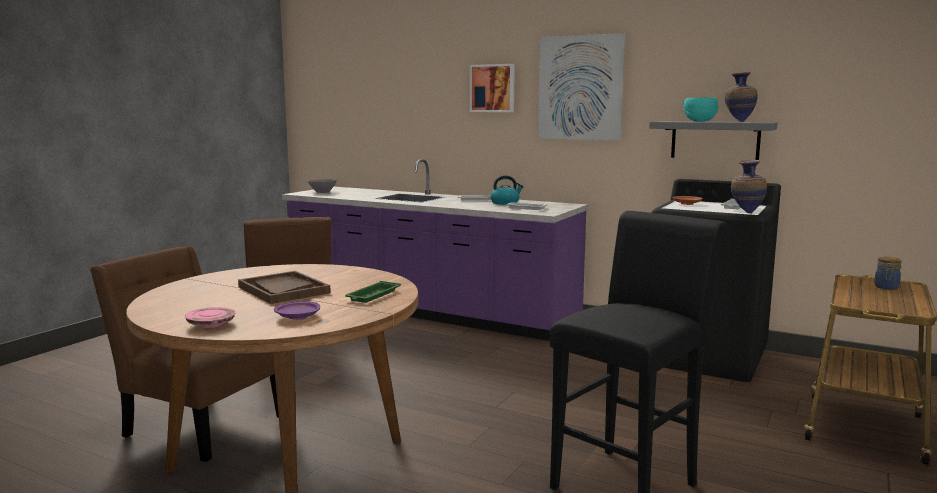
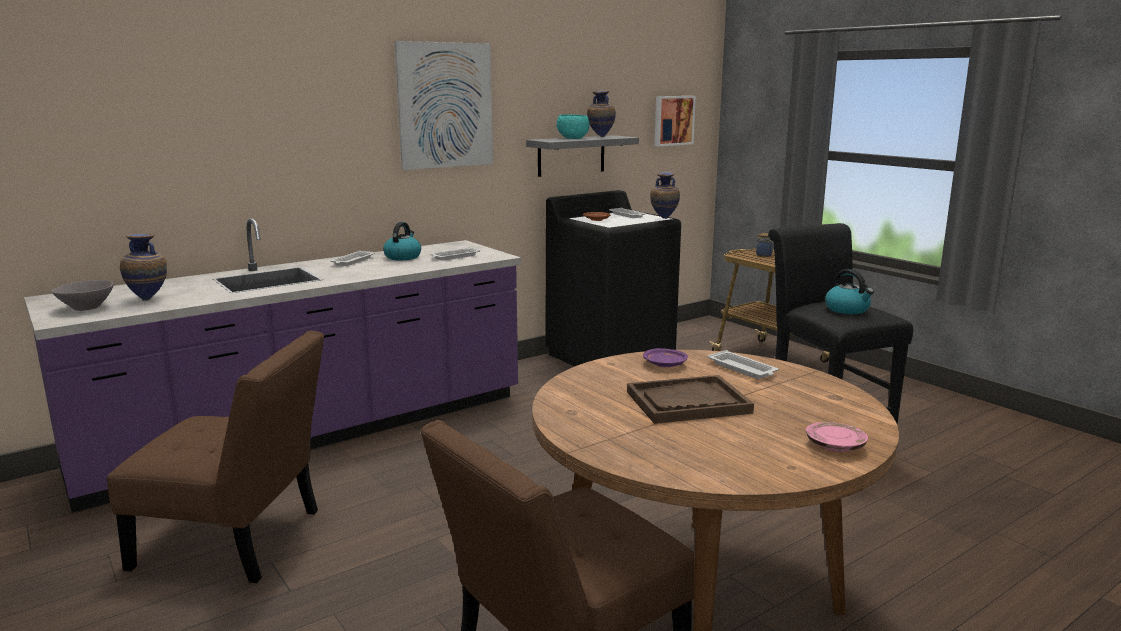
camera: 65 degrees left, 5 degrees up
(297, 317) = (816, 406): purple plate -> purple plate (665, 365)
(346, 194) = (149, 299): none -> vase
(372, 296) = (743, 369): green tray -> white tray
(493, 88) = (333, 107): picture -> picture (673, 120)
(625, 313) = (847, 309): none -> kettle

